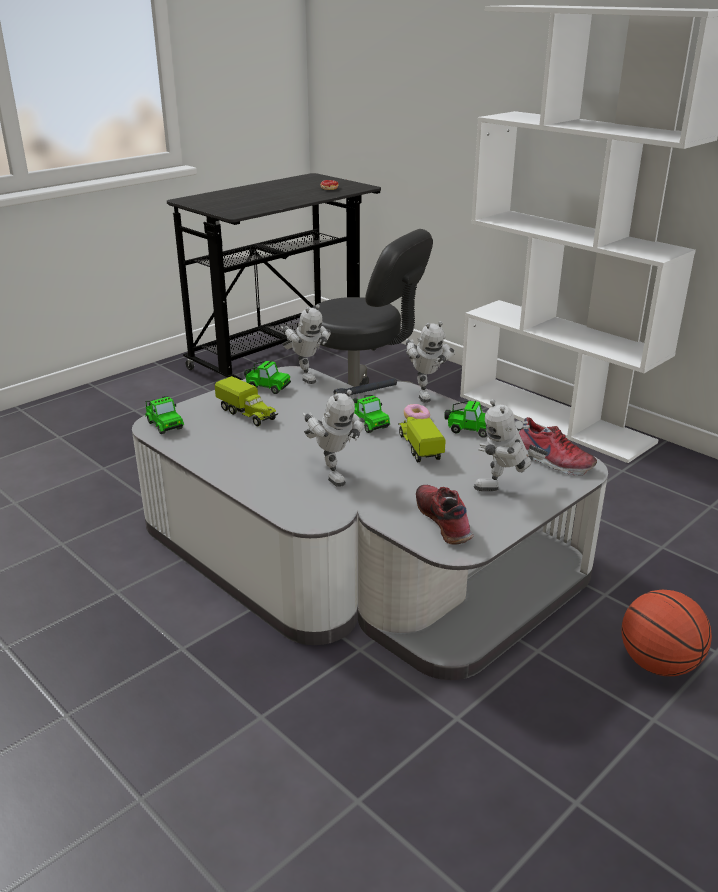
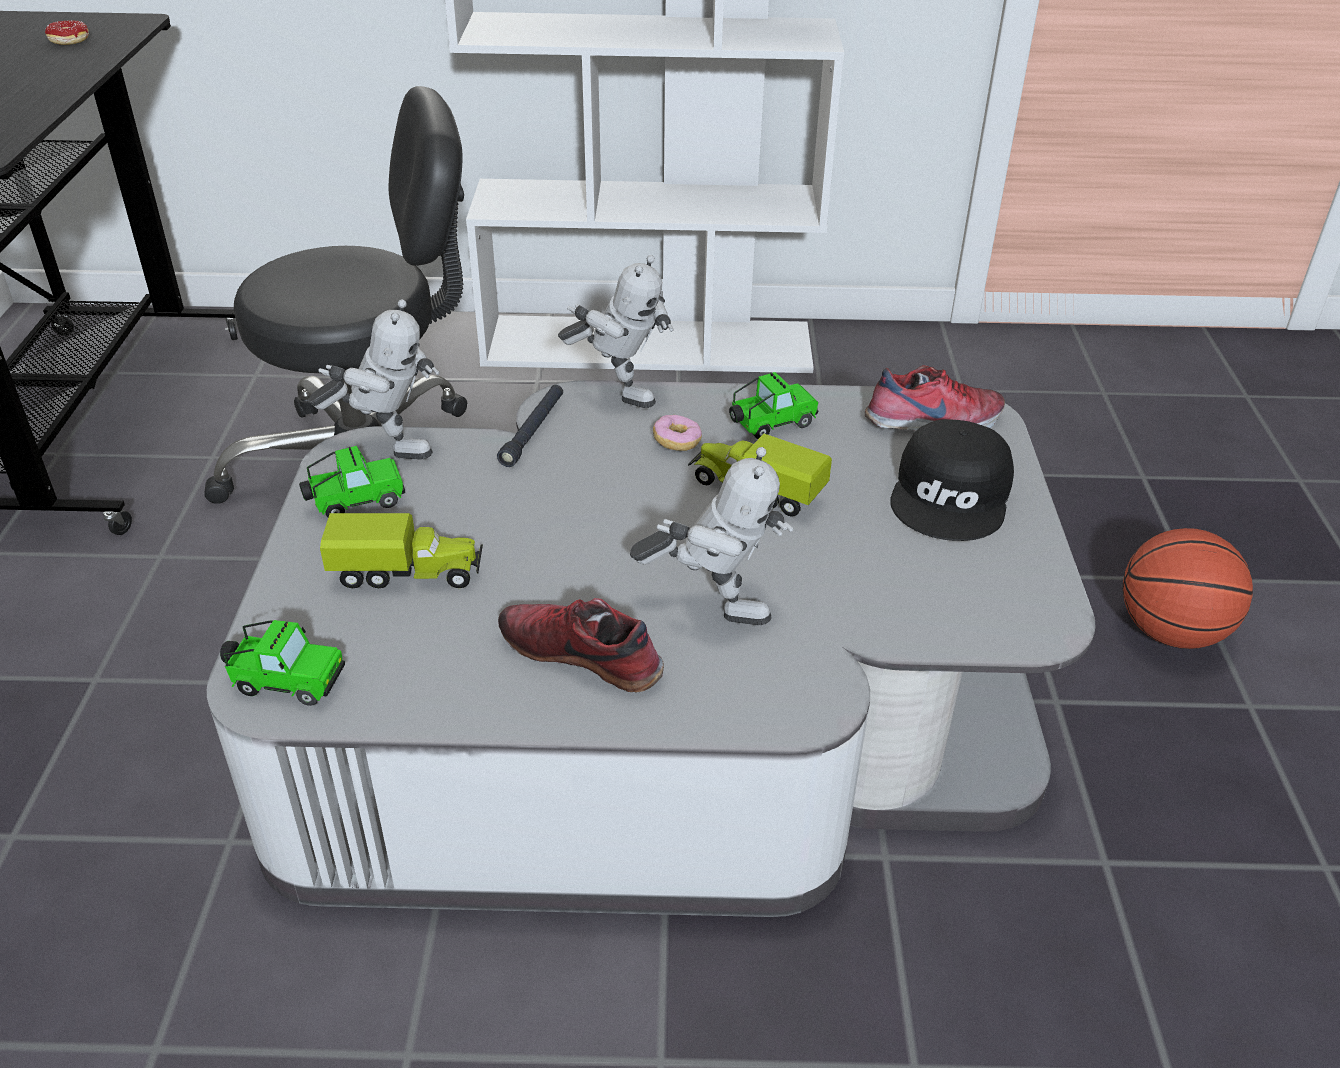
camera: 45 degrees left, 10 degrees up
(367, 423) = (623, 487): toy car -> none
(445, 521) = (967, 592): shoe -> shoe (583, 654)
(506, 489) = (952, 496): toy robot -> black cap

